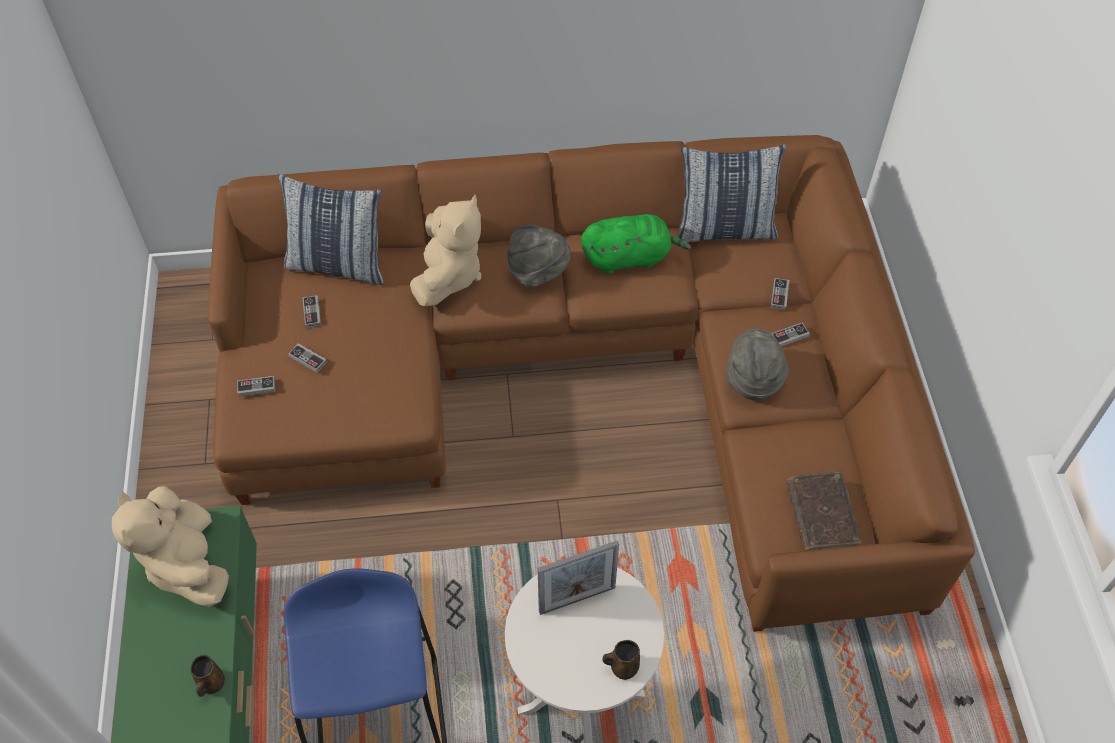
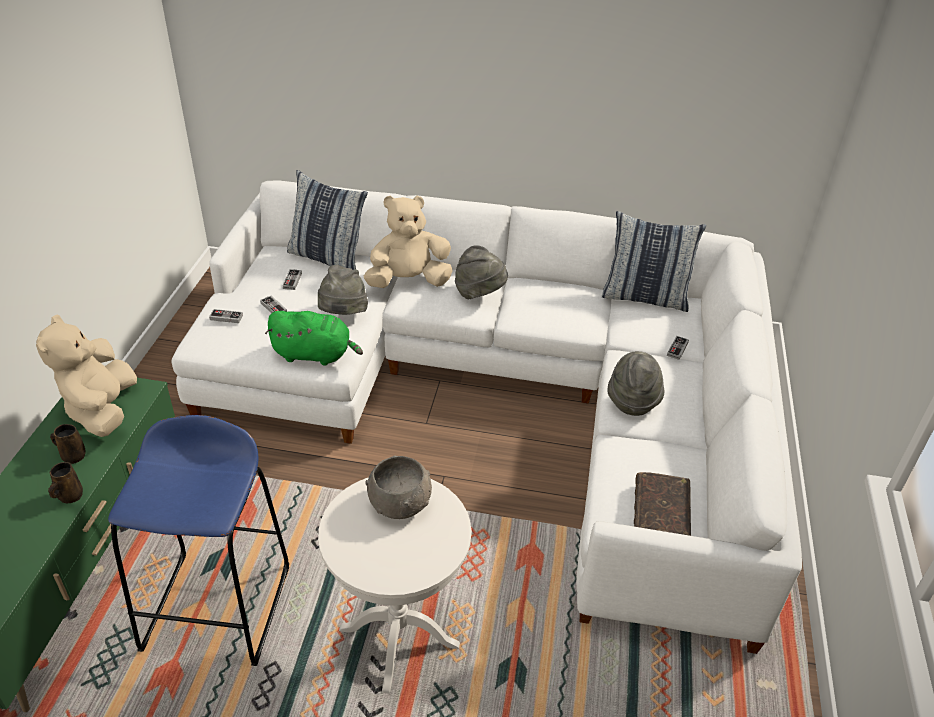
camera: 15 degrees right, 15 degrees down
(393, 347) = (342, 314): none -> grey hat
(448, 275) = (408, 281): beige plush toy -> beige plush toy turned 135 degrees counterclockwise
(577, 599) = (400, 503): picture frame -> grey bowl
(586, 375) = (504, 395): brown sofa -> white sofa
(622, 667) = (417, 565): brown mug -> brown mug (72, 456)
(629, 257) = (558, 299): green plush toy -> green plush toy (315, 354)
(789, 336) = (676, 377): game controller -> none

